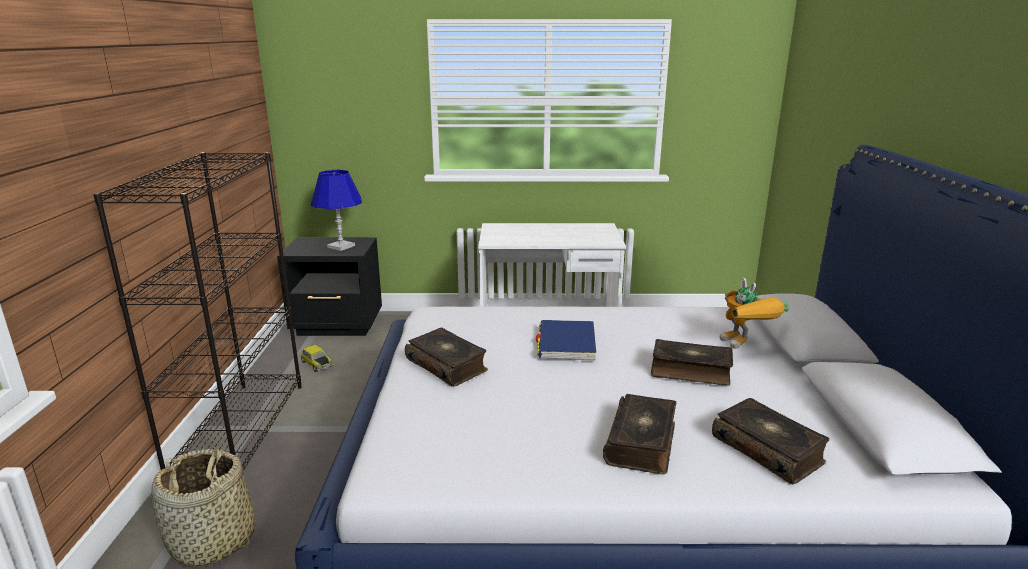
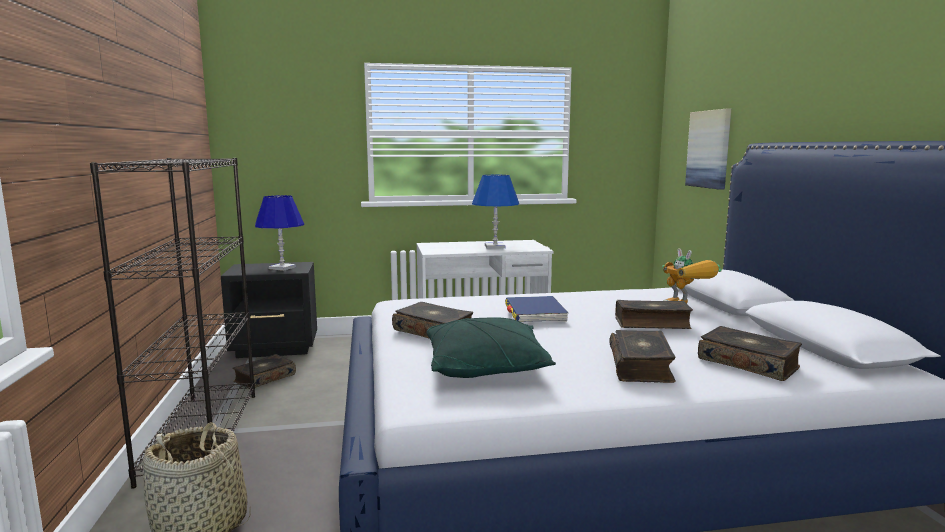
camera: 10 degrees left, 10 degrees down
(316, 364) = (264, 378): toy car -> book
(476, 427) = (486, 367): none -> green pillow
(564, 235) = (495, 246): none -> blue table lamp
(825, 133) = (709, 149): none -> picture

